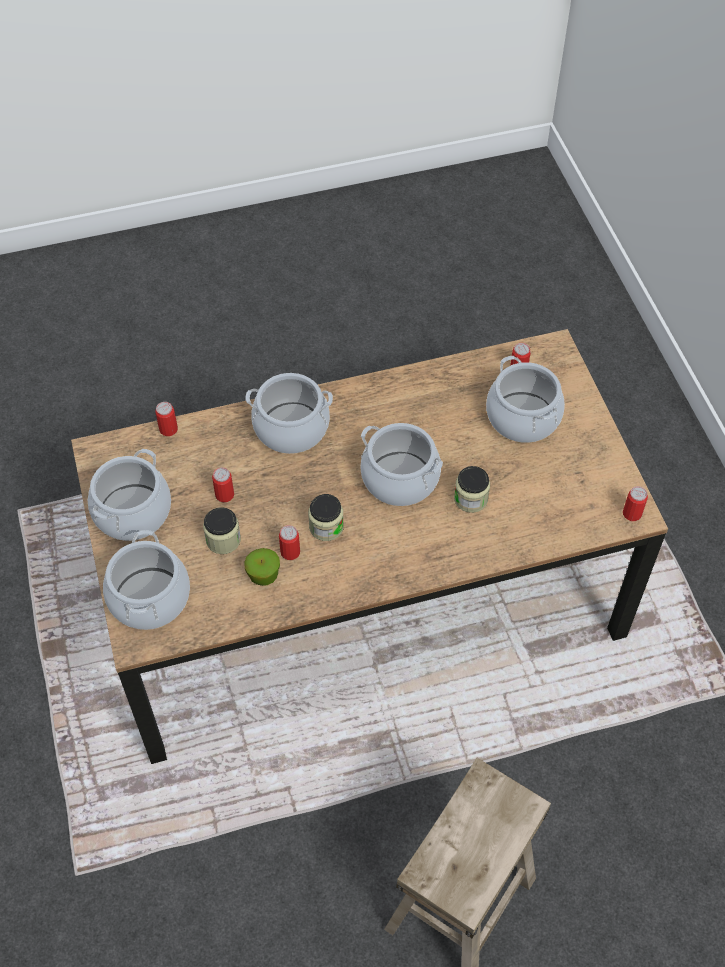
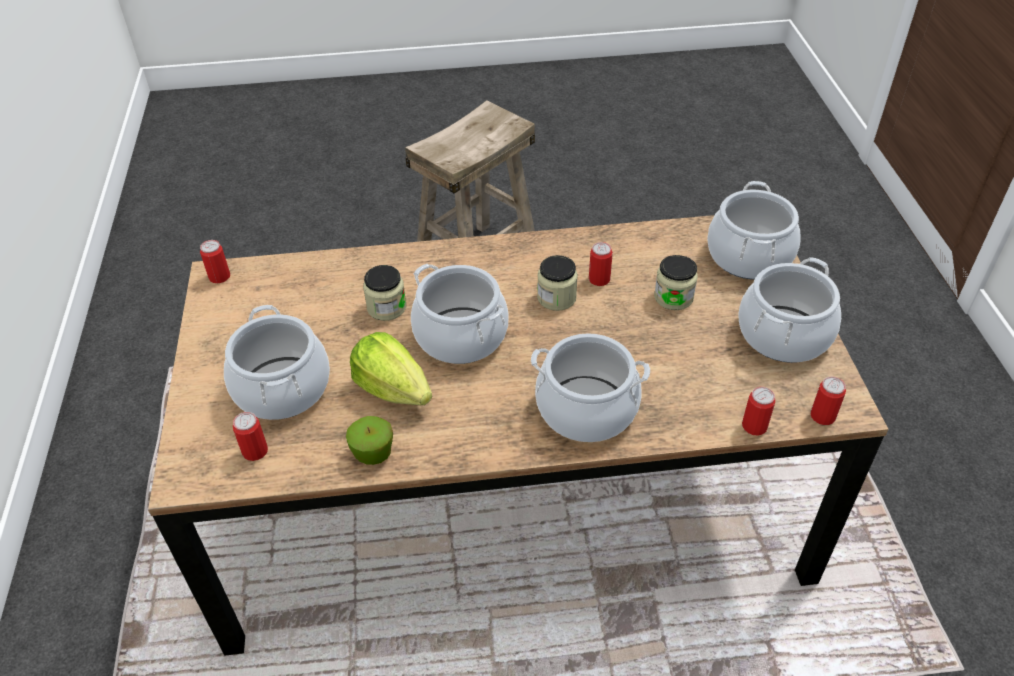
camera: 170 degrees left, 10 degrees down
(224, 495) = (673, 341): can -> can (822, 416)
(263, 575) = (629, 263): apple -> apple (373, 453)
(439, 426) = (393, 389): none -> lettuce

